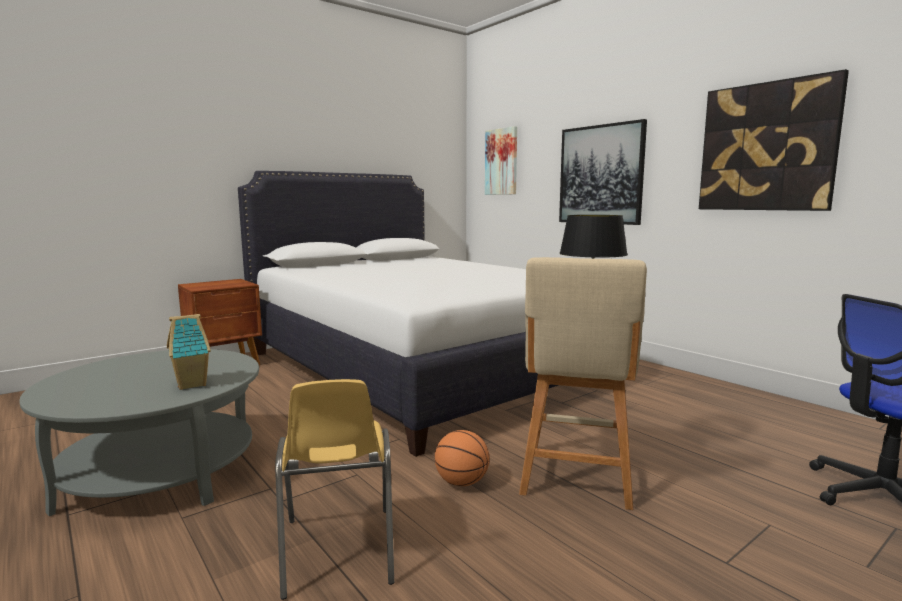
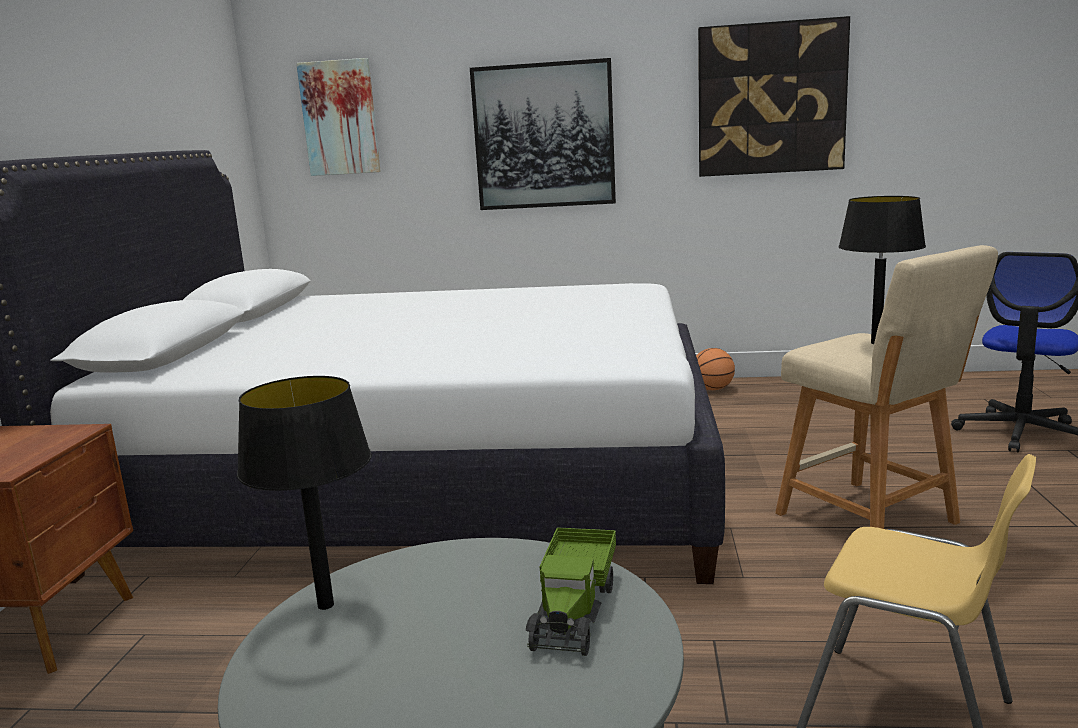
camera: 45 degrees left, 5 degrees up
(168, 354) = (325, 605): none -> black table lamp
(193, 384) = (575, 609): toy house -> toy truck
(462, 483) = (815, 581): basketball -> basketball (712, 389)

